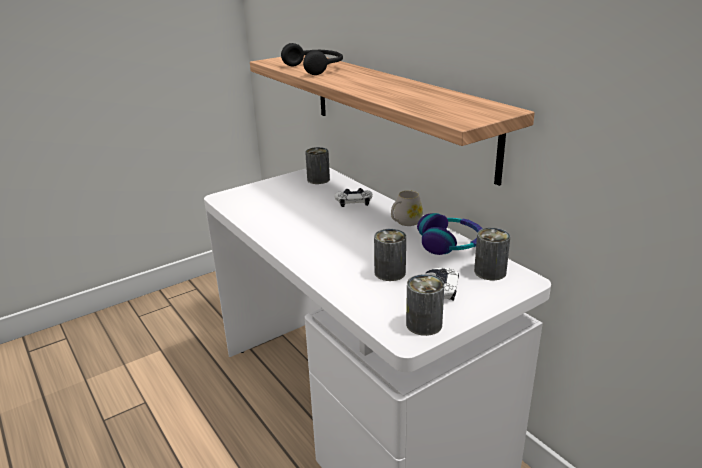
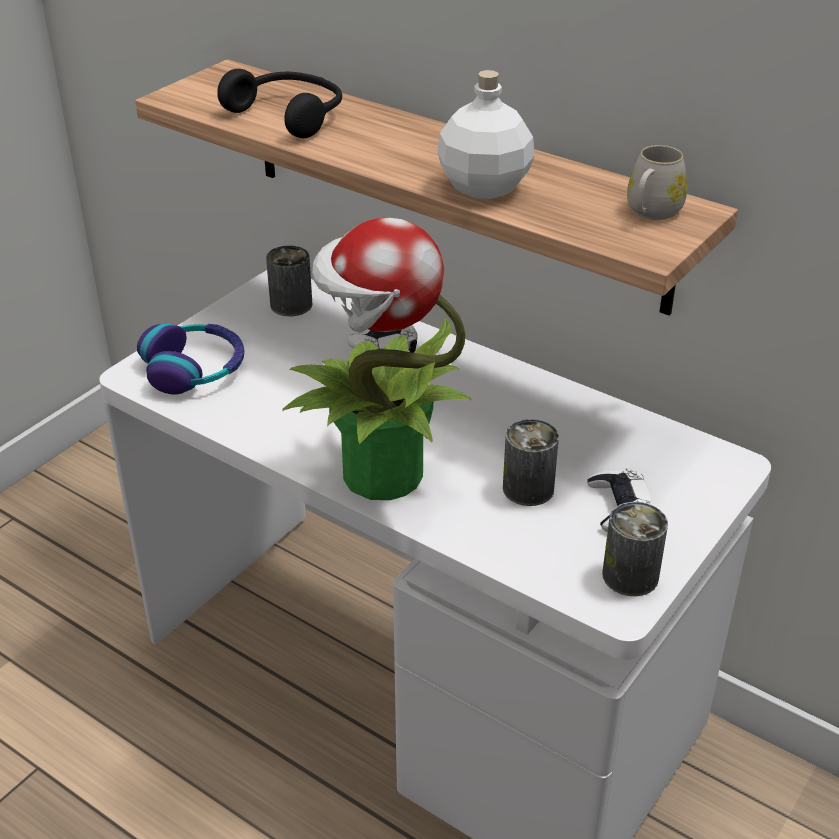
camera: 20 degrees left, 10 degrees up
(311, 253) = (379, 474): none -> potted plant
(390, 94) = (485, 186): none -> white bottle
(405, 222) = (496, 380): white mug -> white mug (651, 212)
(450, 243) = (591, 412): headphones -> headphones (195, 369)
(490, 272) = (676, 458): can -> none

